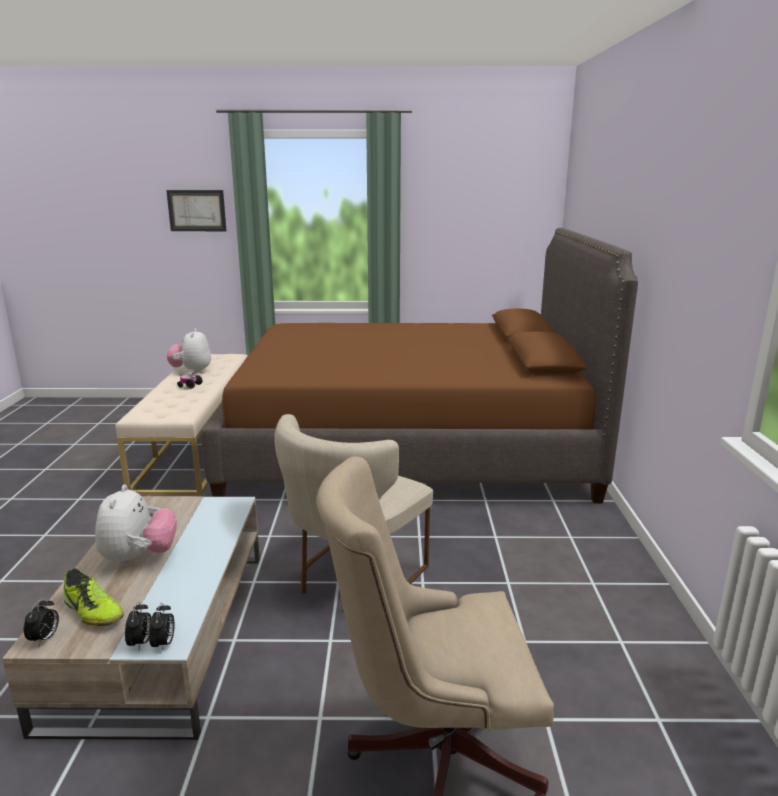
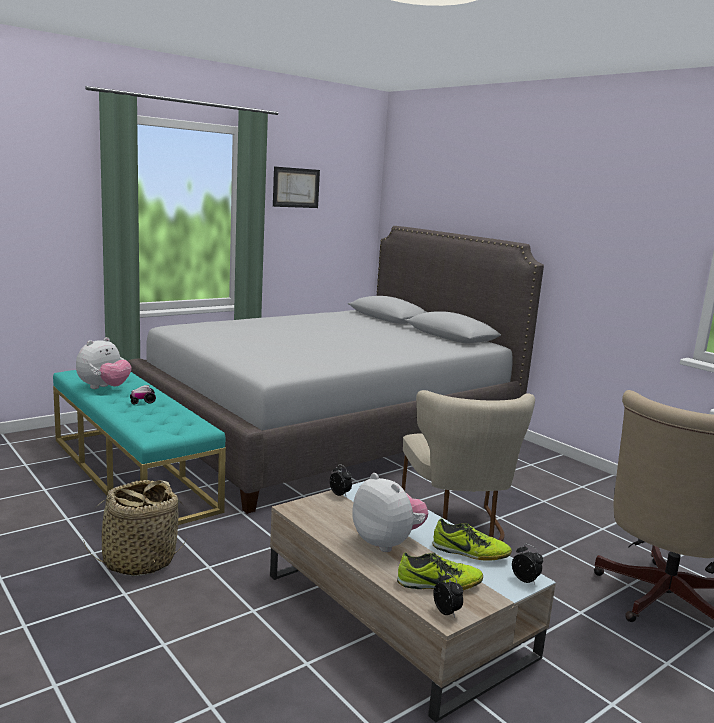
camera: 40 degrees left, 5 degrees down
(90, 514) = (139, 561): none -> basket
(141, 643) = (511, 586): alarm clock -> alarm clock (340, 494)
(177, 595) = (470, 553): none -> shoe
(191, 371) = (104, 388): plush toy -> plush toy turned 105 degrees counterclockwise
(197, 210) = (45, 200): picture -> picture (296, 187)
(198, 446) = (132, 473): beige bench -> turquoise bench
(407, 446) = (329, 431): brown bed -> grey bed

